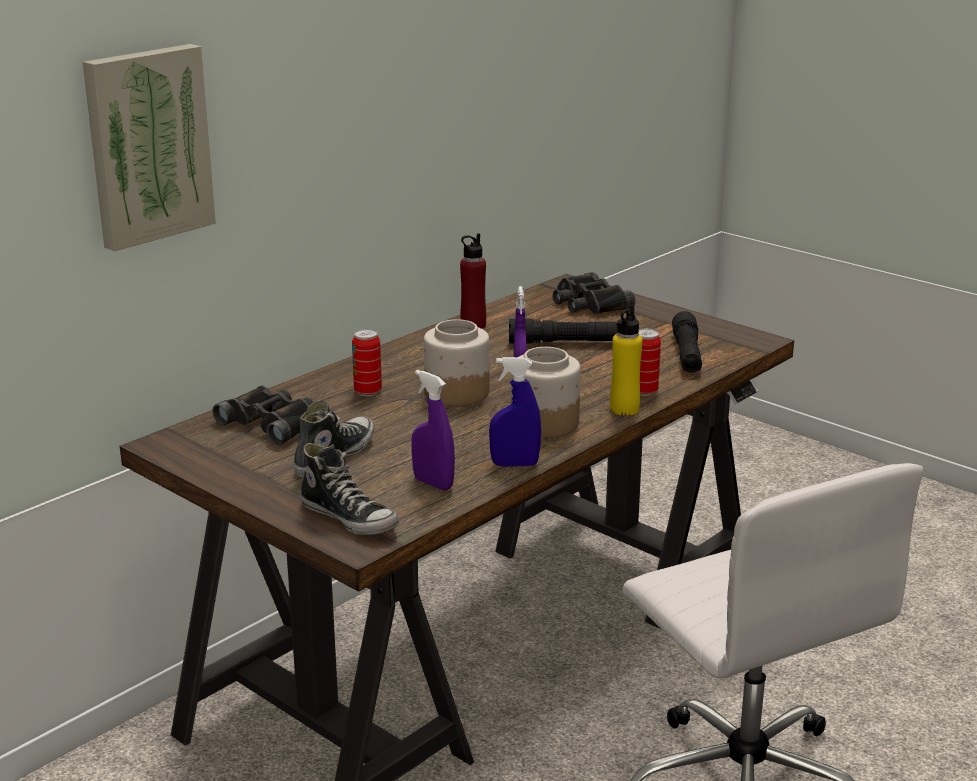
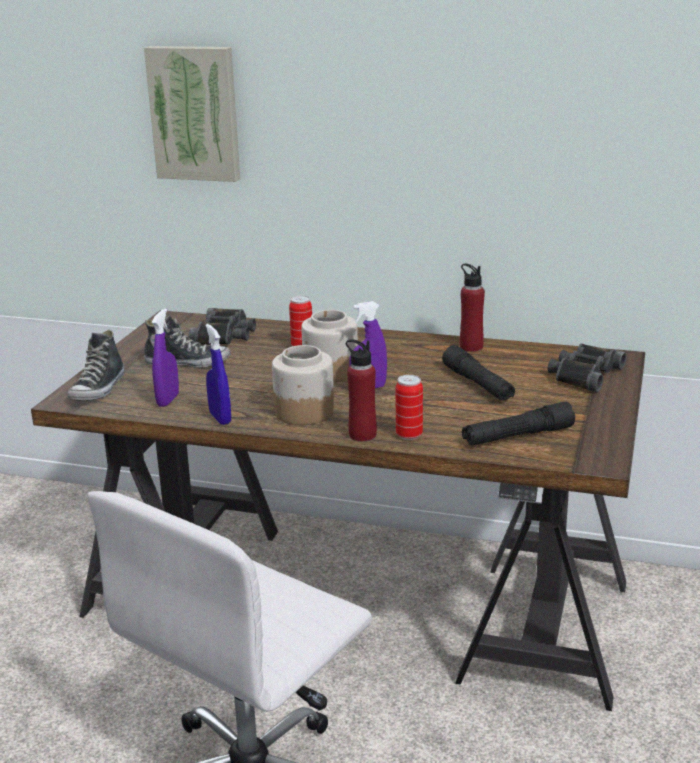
camera: 65 degrees right, 0 degrees up
(624, 409) = (362, 435): yellow bottle -> red bottle

